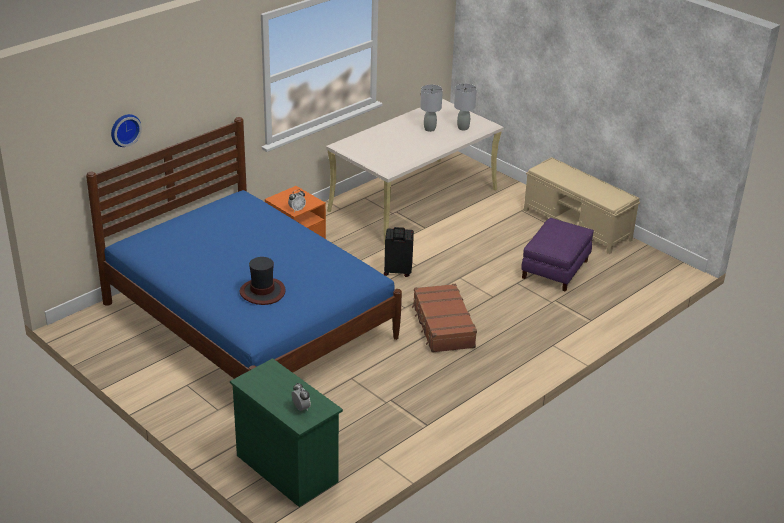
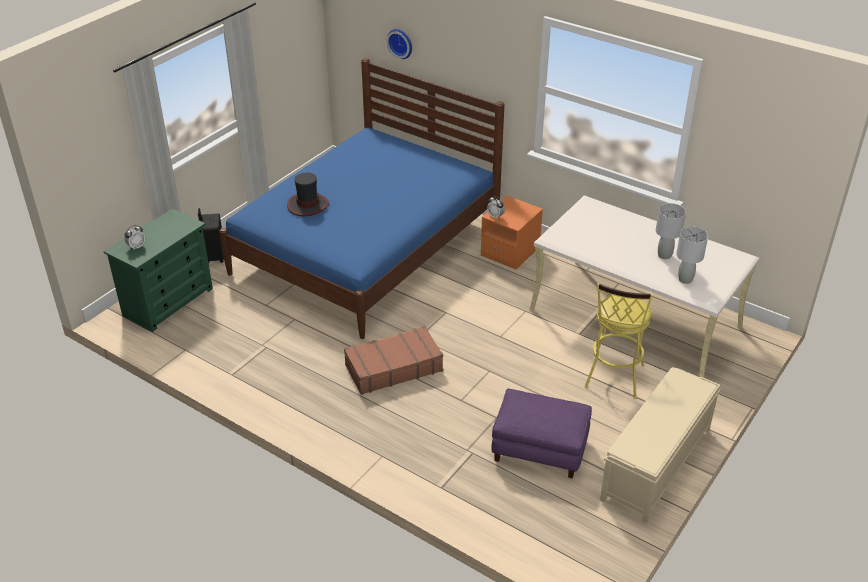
camera: 80 degrees right, 5 degrees up
(397, 272) = (481, 325): black suitcase -> black suitcase (214, 257)
(485, 224) = (613, 380): none -> yellow stool

